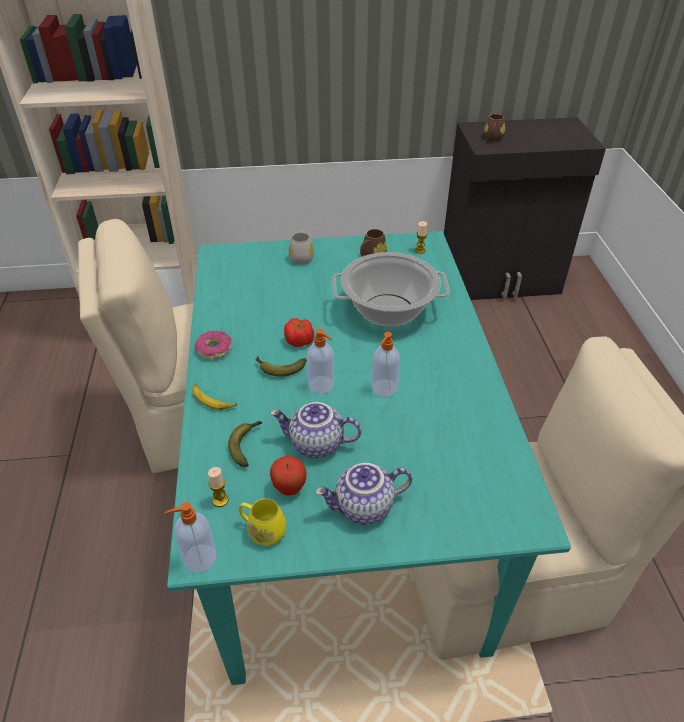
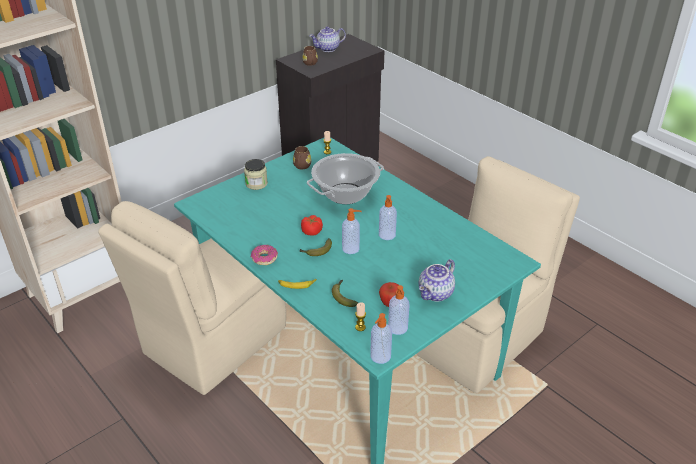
camera: 35 degrees left, 5 degrees down
(263, 530) = (398, 328): yellow mug -> soap dispenser
(301, 257) = (256, 184): white mug -> jar
(315, 444) = (381, 278): teapot -> teapot (328, 49)

